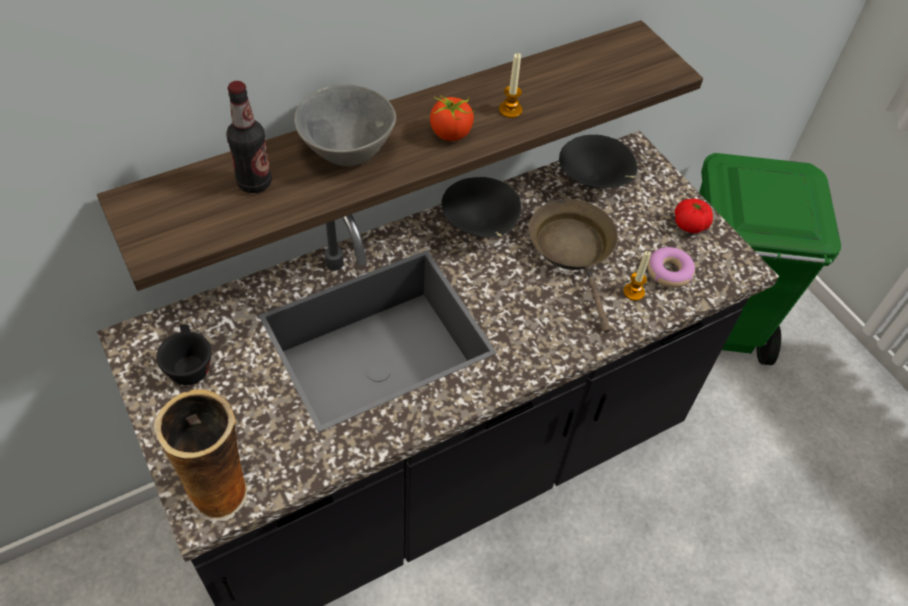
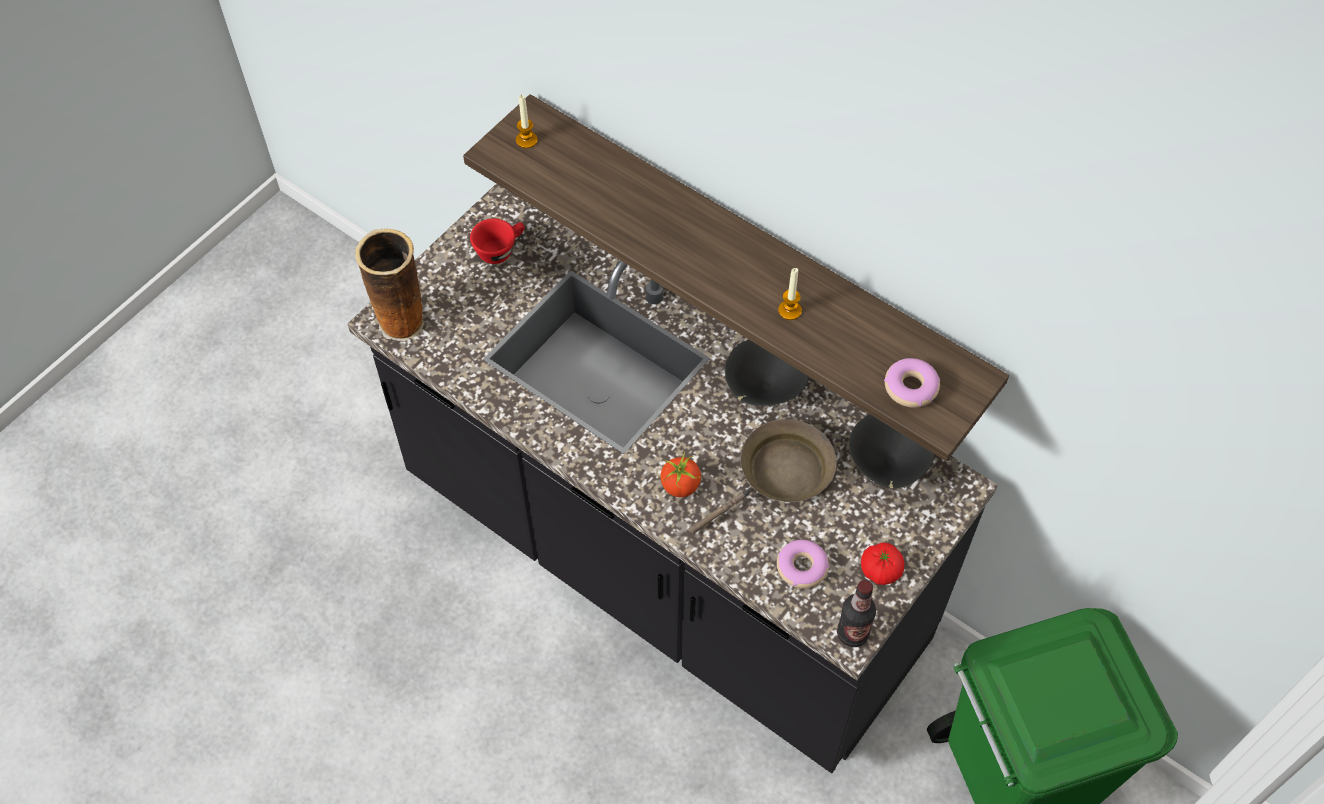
camera: 70 degrees right, 5 degrees up
(189, 364) = (500, 249): black cup -> red cup
(254, 183) = (593, 176): bottle -> bottle (852, 633)
(346, 149) = (666, 216): grey bowl -> none
(451, 133) = (730, 279): tomato -> tomato (680, 486)
(629, 72) = (911, 387): none -> donut
(633, 292) = (757, 543): candle -> candle (526, 140)

